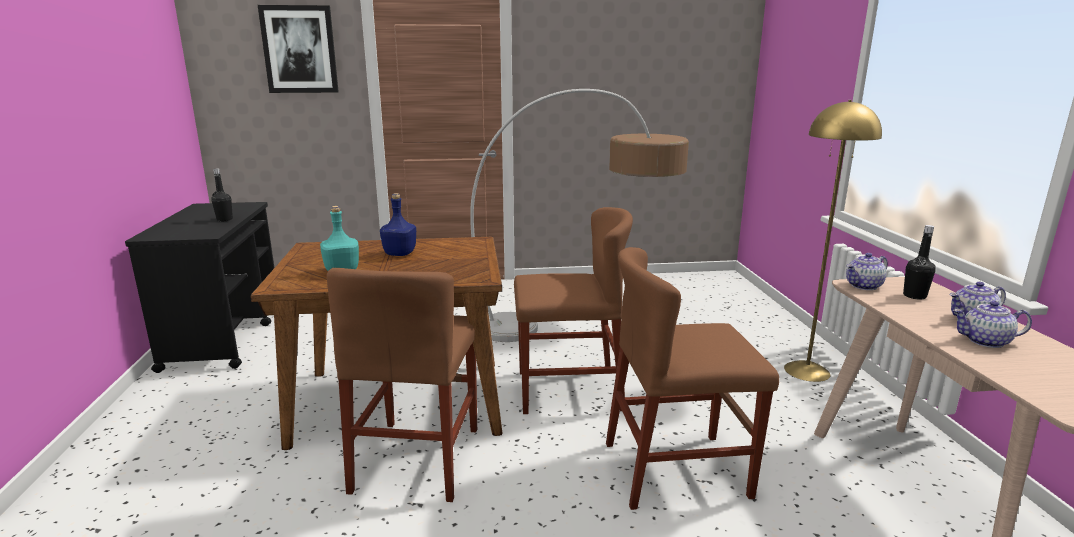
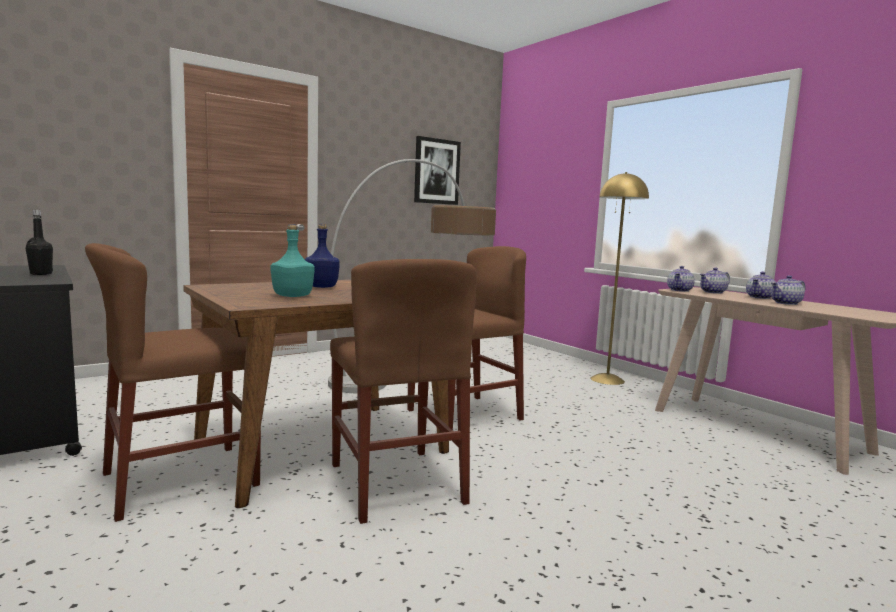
camera: 30 degrees left, 10 degrees down
(299, 49) = (94, 102): picture -> picture (436, 171)
(676, 469) = (603, 445): brown chair -> brown chair (181, 479)
(914, 296) = (713, 292): black bottle -> teapot

